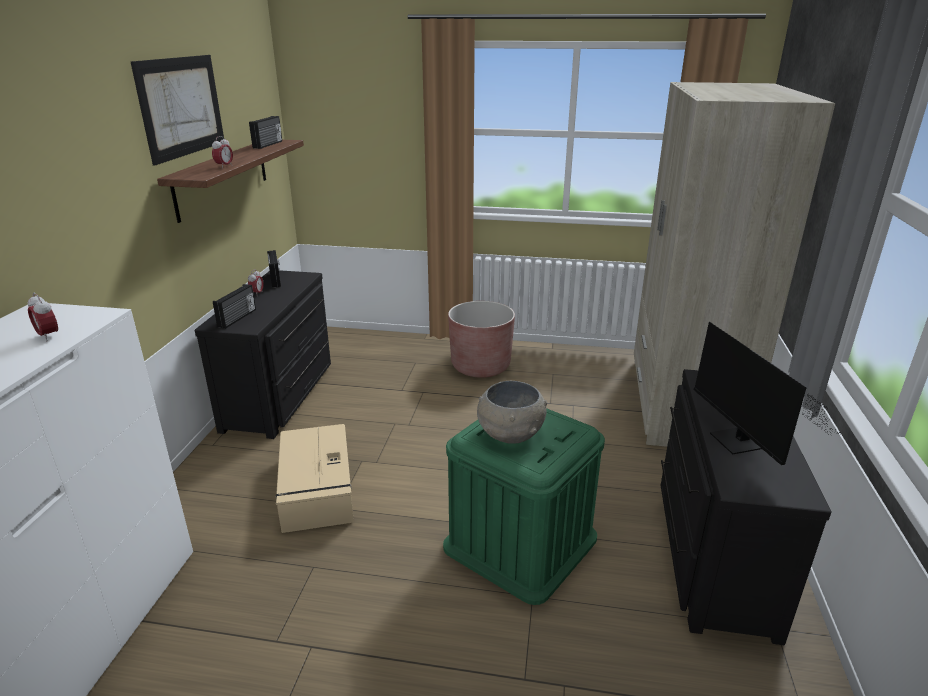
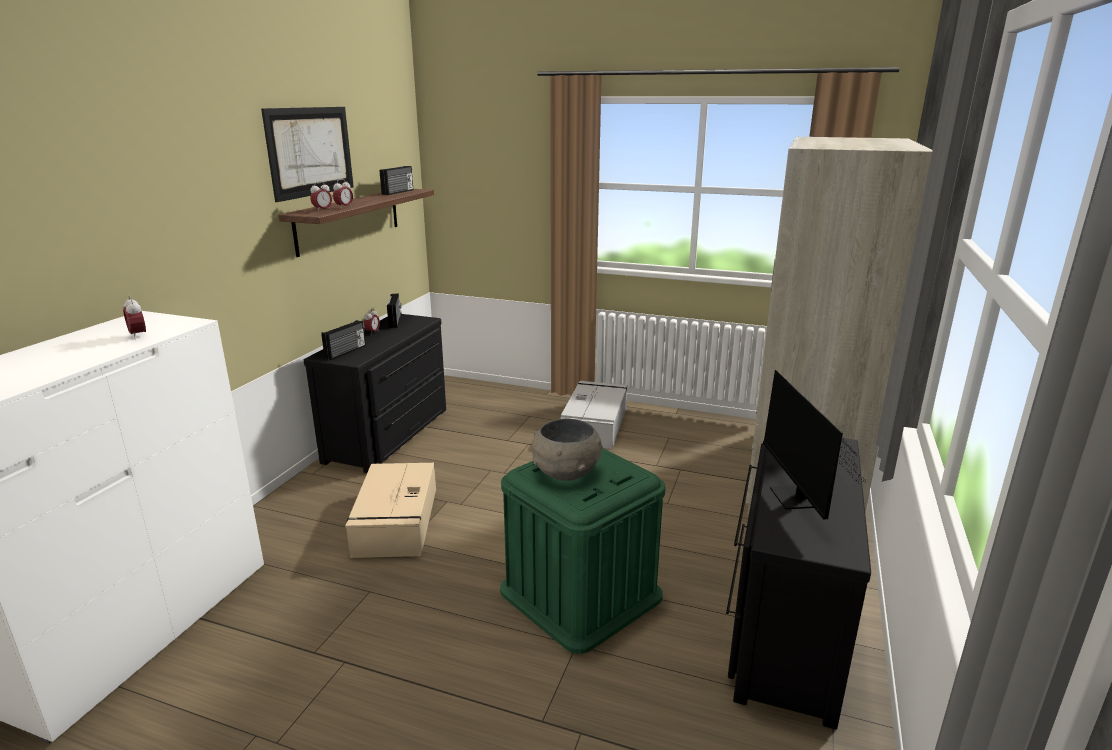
camera: 10 degrees right, 5 degrees down
(203, 171) = (322, 210): none -> alarm clock
(480, 366) = (595, 424): brown planter -> grey storage box

